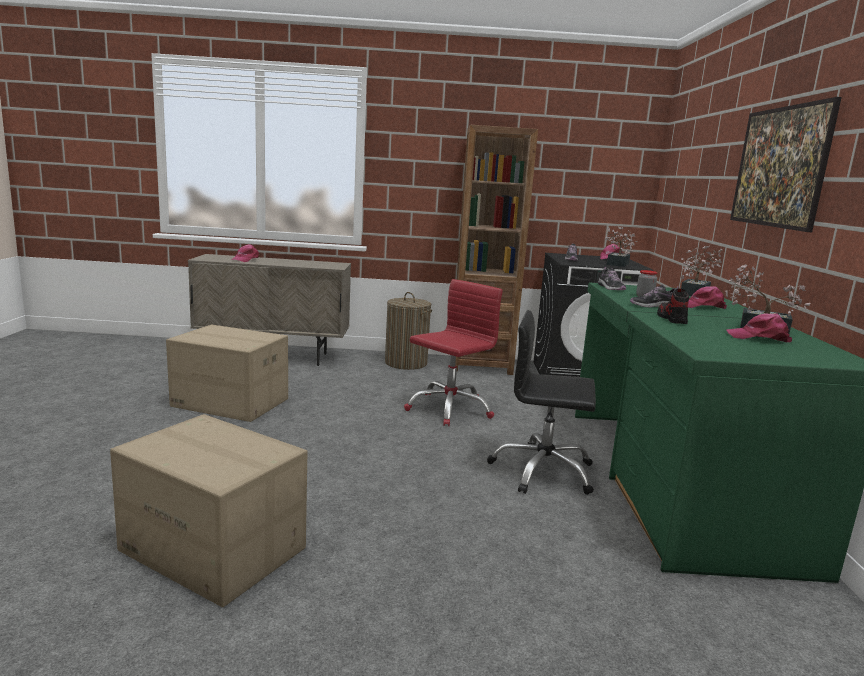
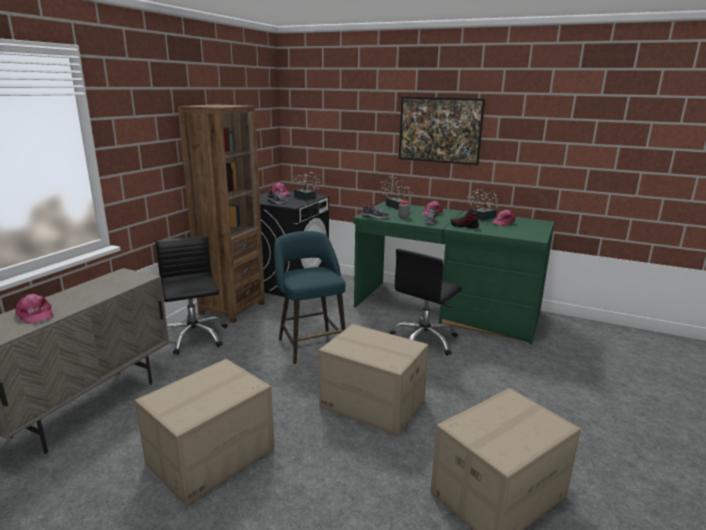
camera: 65 degrees left, 5 degrees up
(354, 455) = (372, 404): none -> cardboard box
(406, 363) = (194, 337): laundry basket -> black office chair
(449, 408) = (310, 344): red office chair -> turquoise stool

